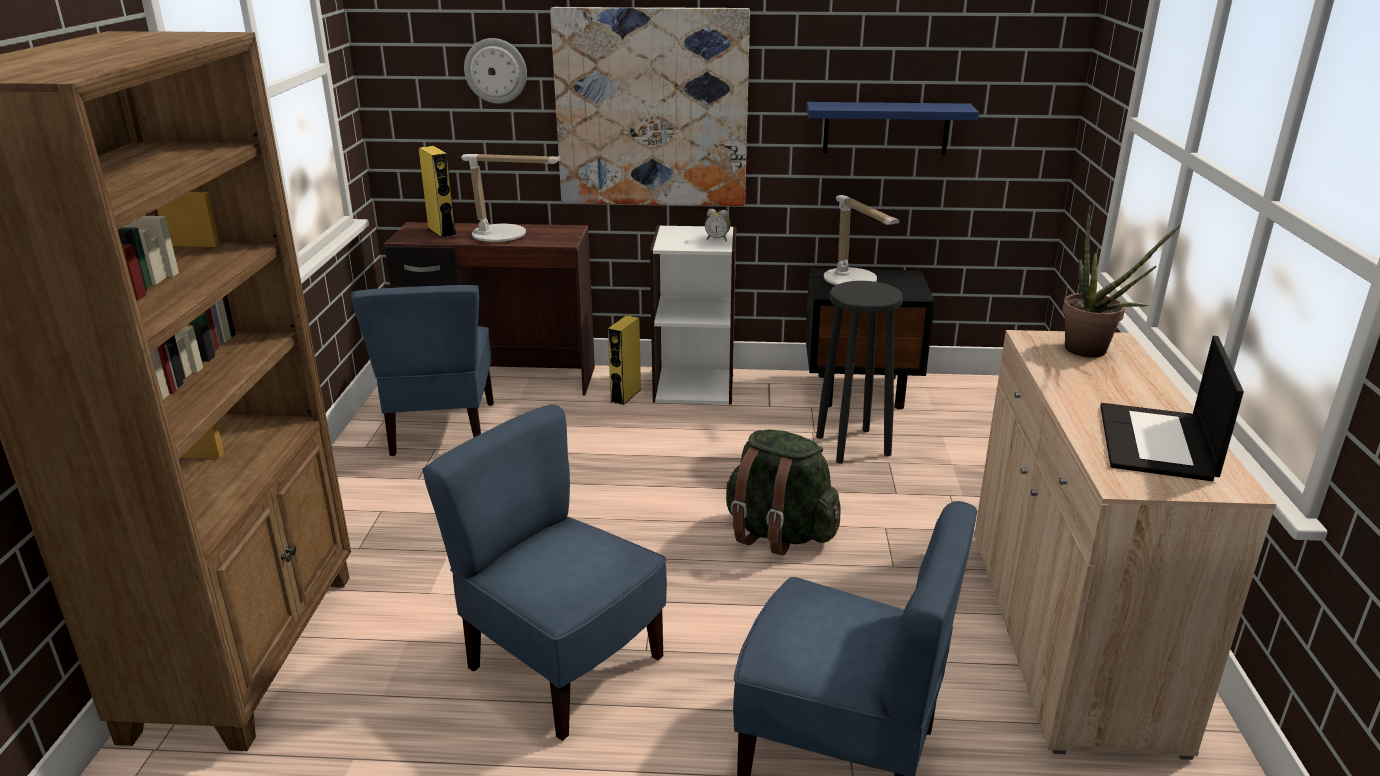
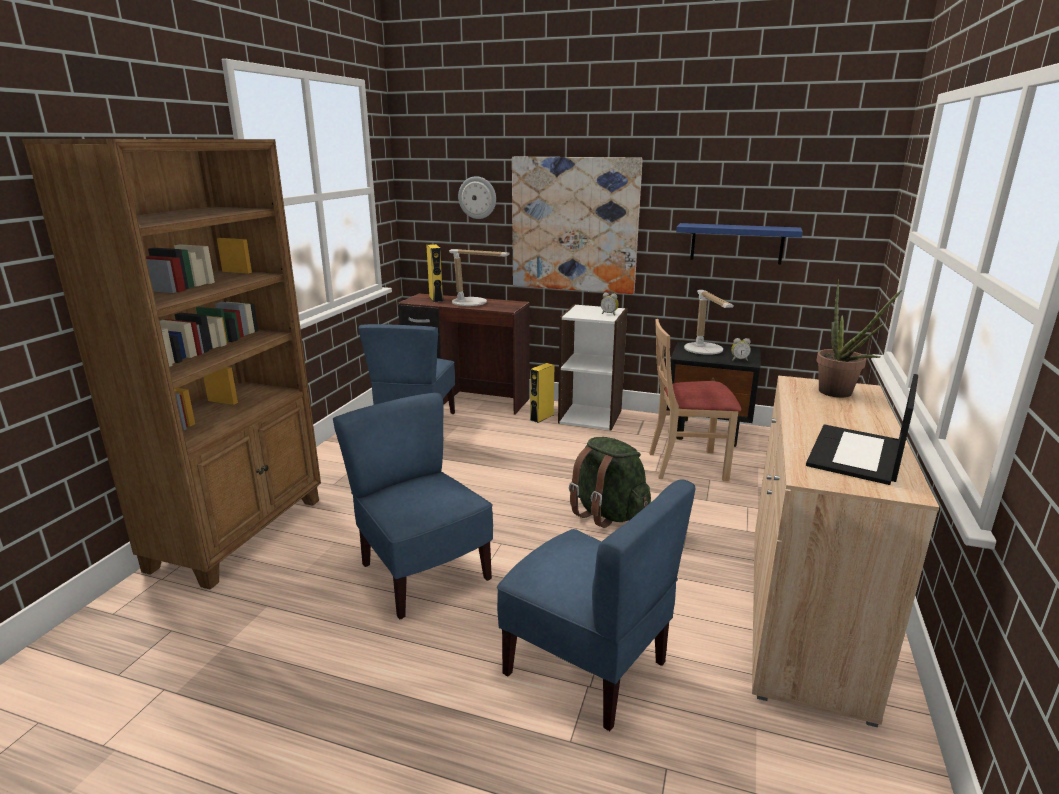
camera: 15 degrees right, 5 degrees down
(852, 445) = (687, 465): black stool -> beige chair
(903, 291) = (739, 360): none -> alarm clock

